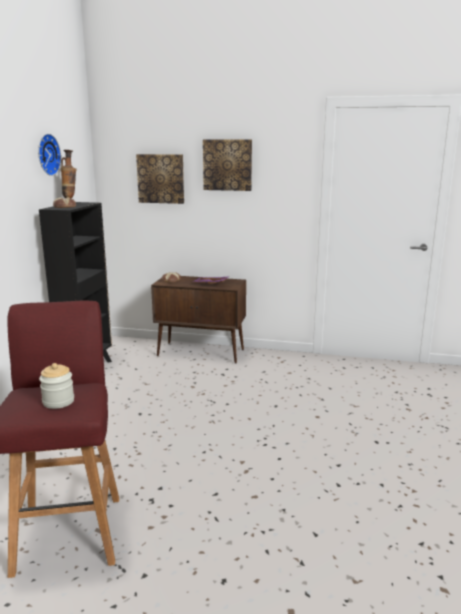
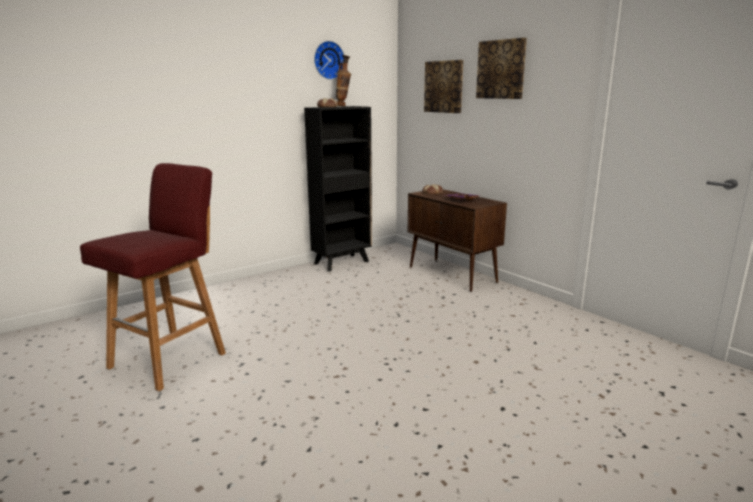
camera: 40 degrees right, 0 degrees up
(58, 401) = (136, 239): jar -> none

